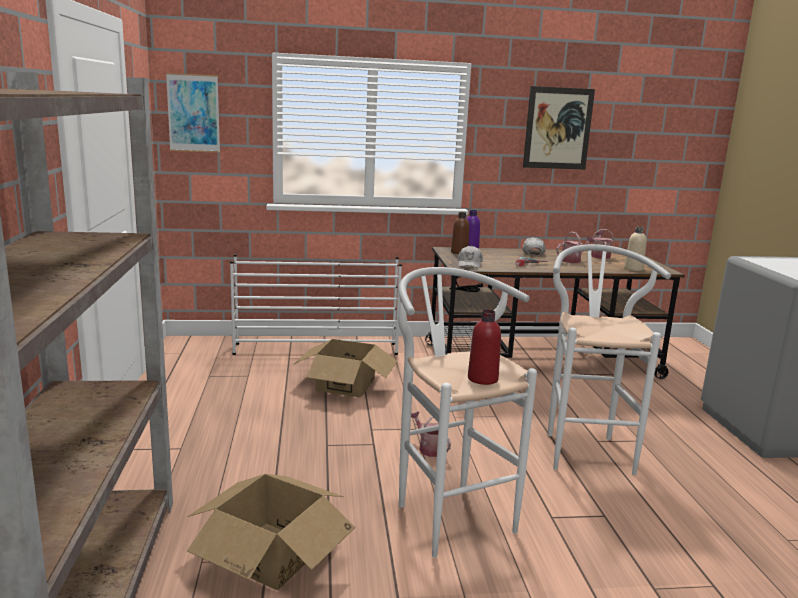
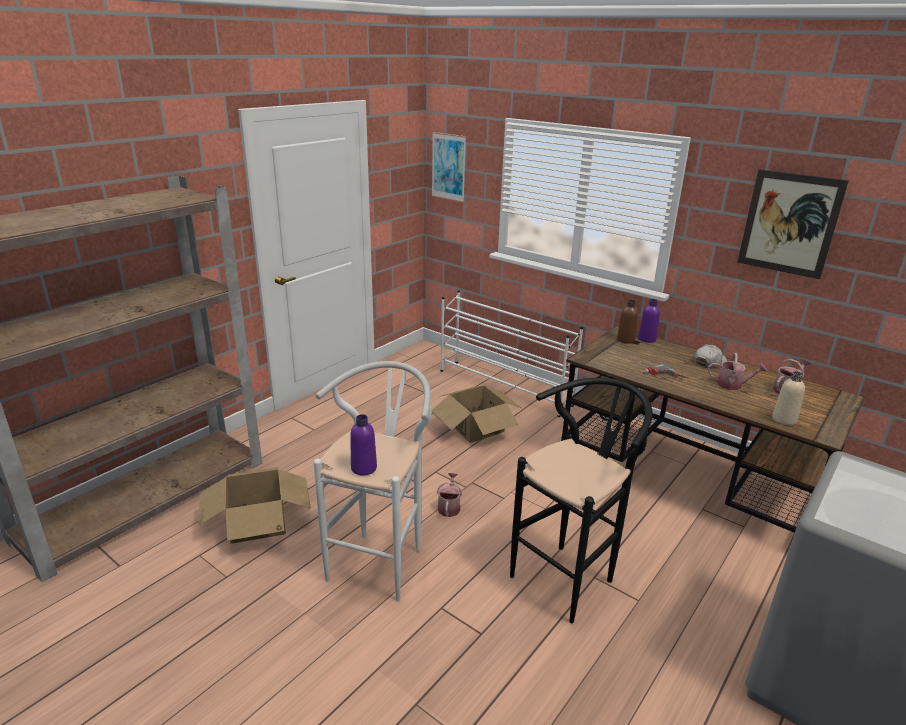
camera: 45 degrees right, 10 degrees up
(470, 264) = (603, 357): white cap -> none
(482, 379) = (364, 468): red bottle -> purple bottle
(584, 448) = (569, 576): white stool -> black stool

